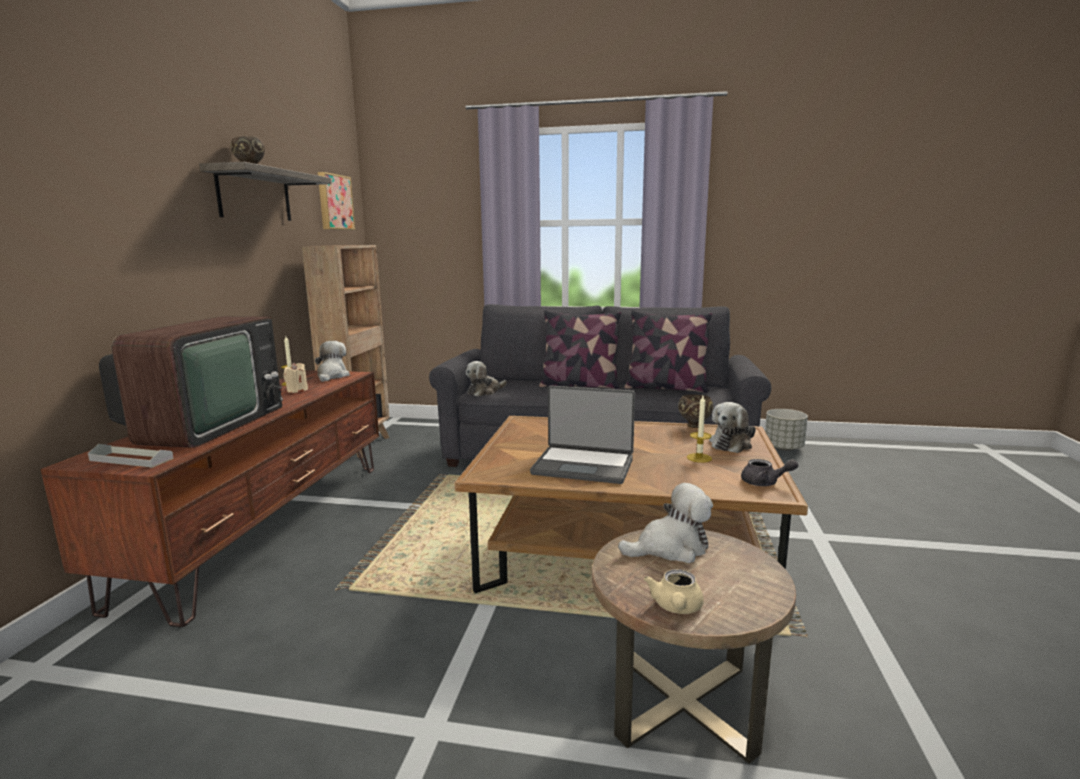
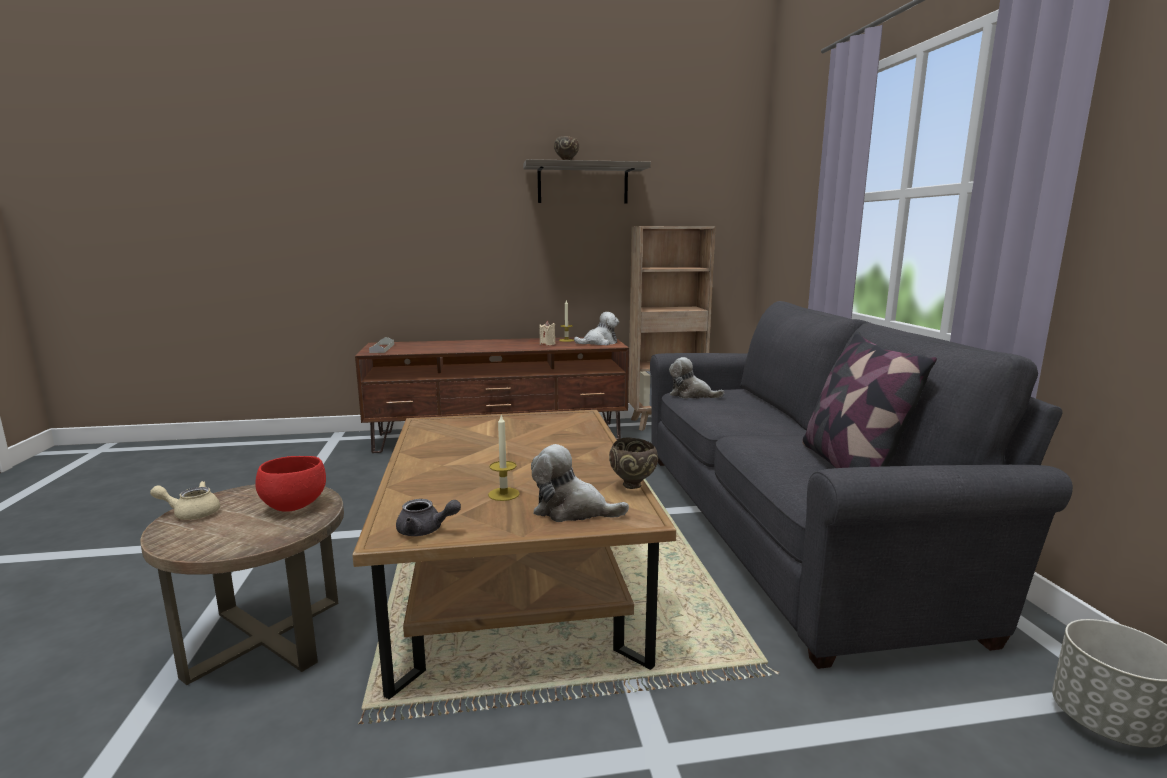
camera: 70 degrees right, 0 degrees up
(204, 425) = (449, 345): television -> none
(334, 202) = (704, 183): picture -> none
(579, 385) = (781, 424): pillow -> none
(583, 466) = (457, 449): laptop -> none
(670, 548) = (294, 506): plush toy -> red bowl
(764, 483) = (425, 531): grey teapot -> grey teapot turned 75 degrees counterclockwise

